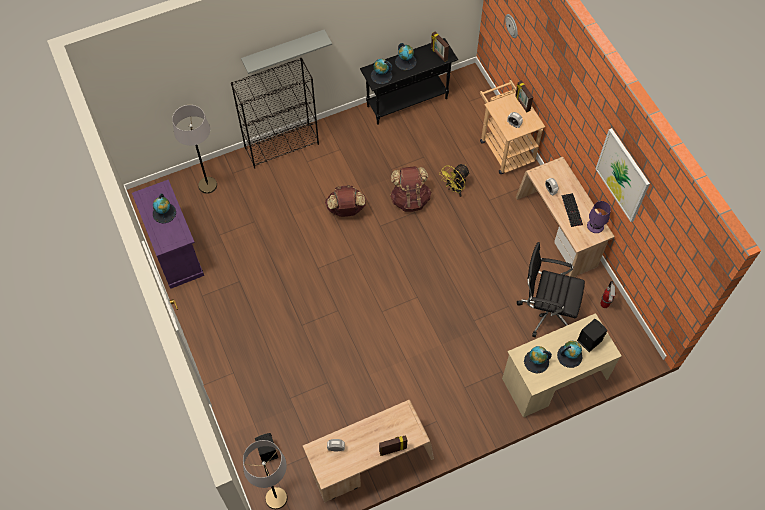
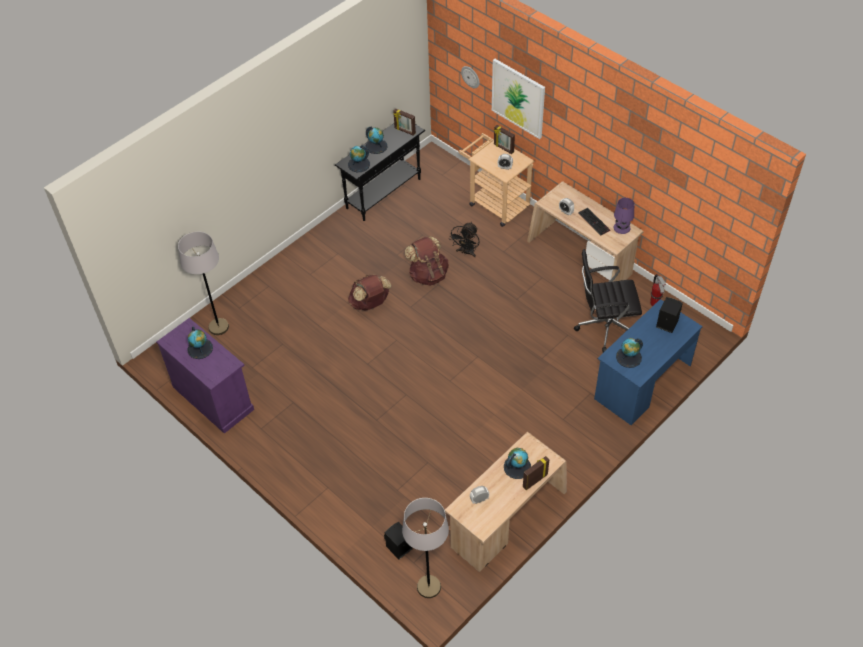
camera: 20 degrees left, 10 degrees down
(282, 146) = (278, 268): black bookcase -> none
(283, 50) = (265, 156): grey shelf -> none
(454, 189) = (466, 252): yellow fan -> black fan
(554, 379) = (642, 382): beige desk -> blue desk
(569, 356) = (656, 342): globe -> globe (517, 467)
(622, 175) = (637, 160): picture -> picture (518, 98)

